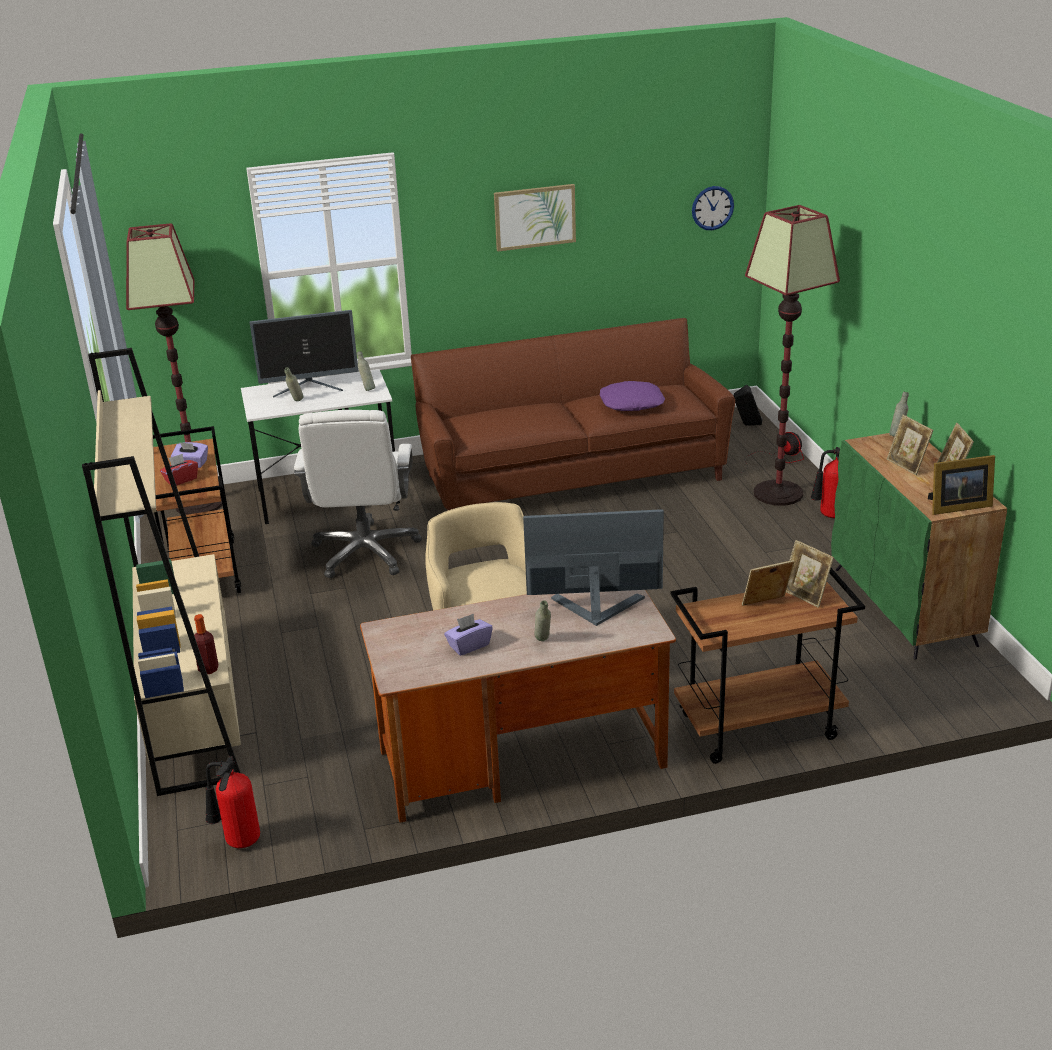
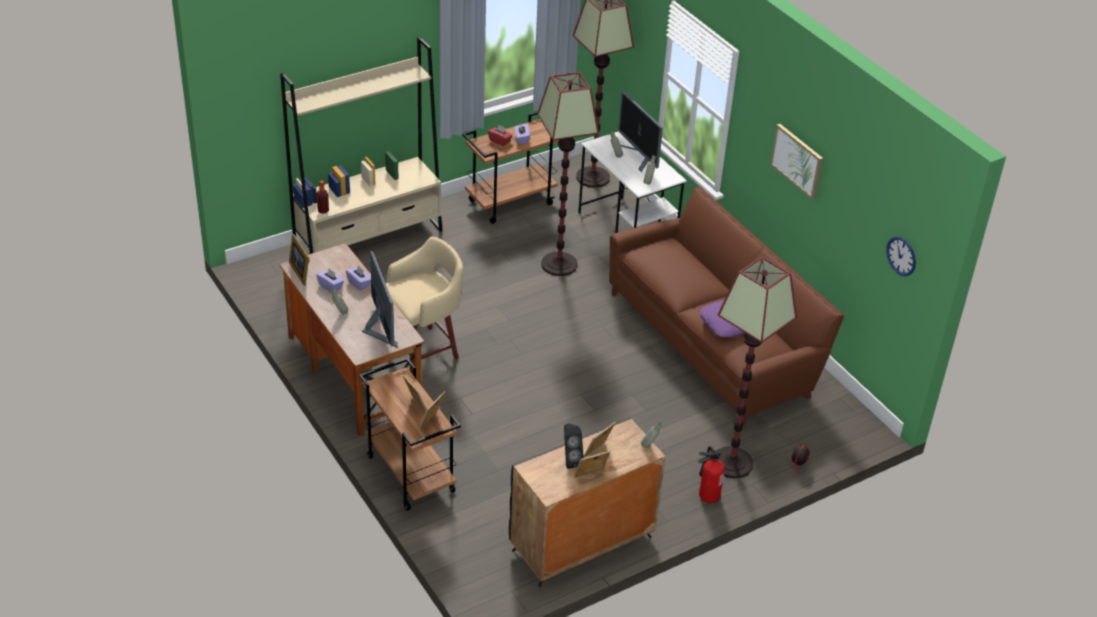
camera: 70 degrees right, 10 degrees up
(237, 842) = (263, 284): fire extinguisher -> none
(365, 552) = (558, 264): white office chair -> floor lamp
(475, 618) = (359, 283): none -> purple tissue box
(747, 425) = (851, 434): black speaker -> black speaker (570, 460)
(905, 606) = (581, 544): green cabinet -> black cabinet
(956, 506) = (539, 479): picture frame -> picture frame (301, 271)

